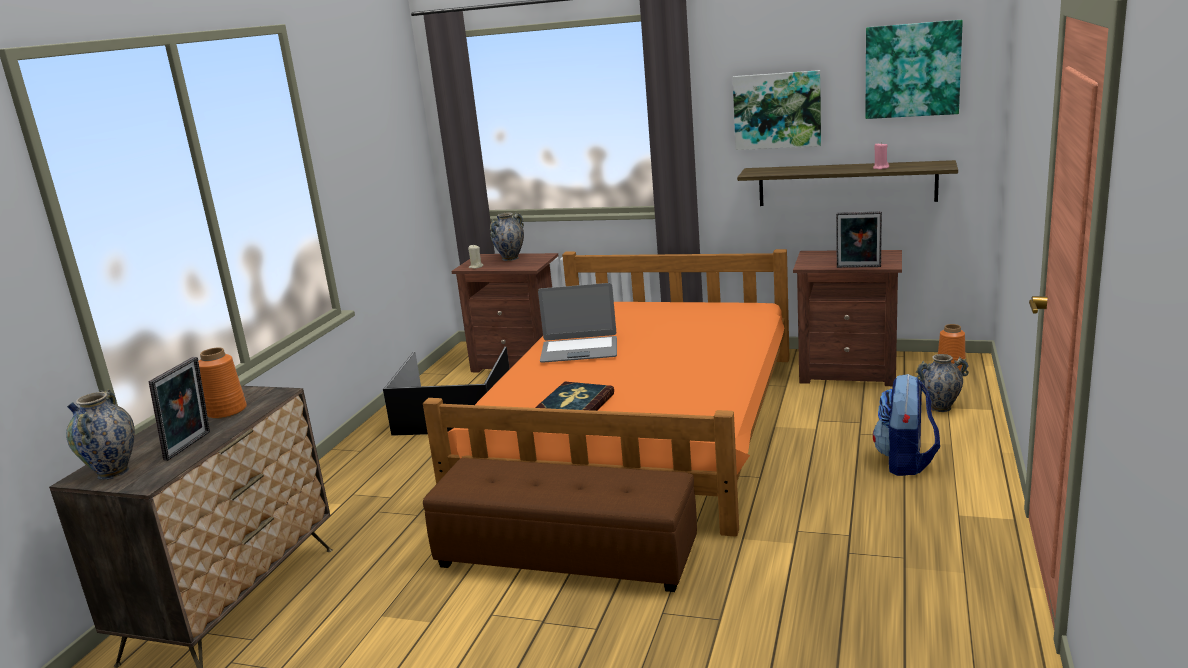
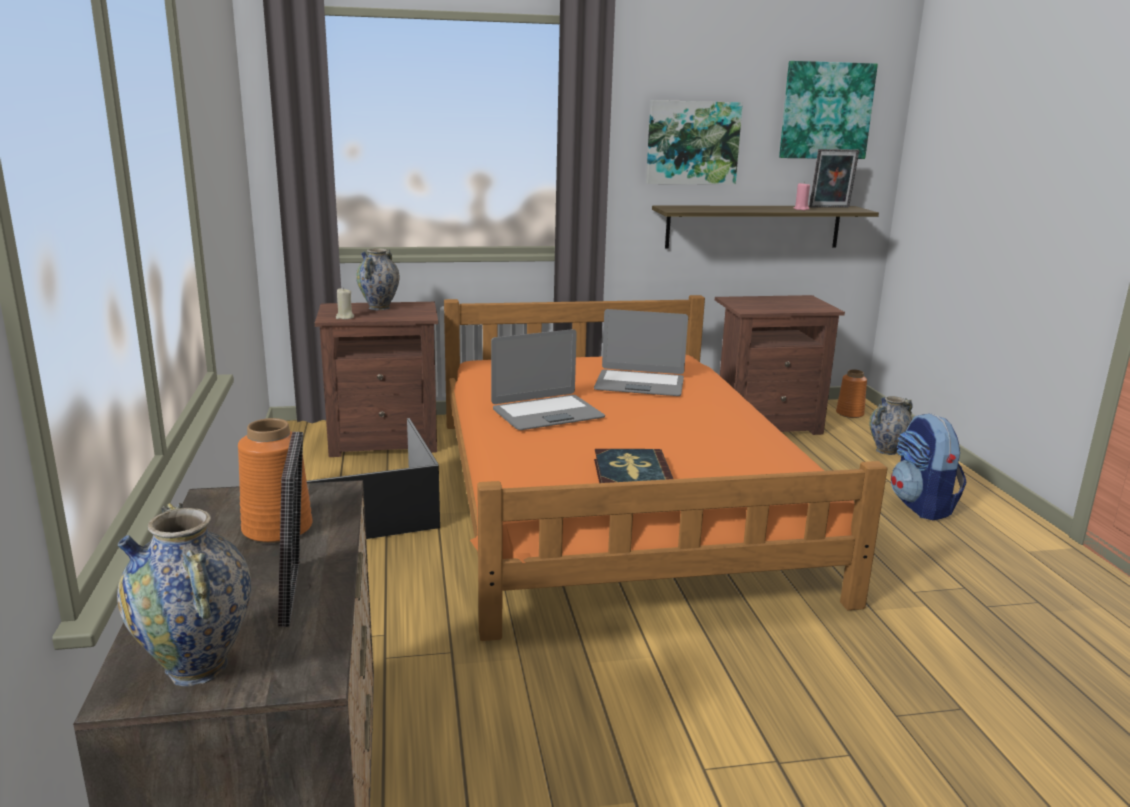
camera: 30 degrees left, 0 degrees up
(566, 555) = (707, 667): brown ottoman -> none
(685, 330) = (639, 384): none -> laptop
(858, 267) = (802, 311): picture frame -> picture frame (830, 207)

